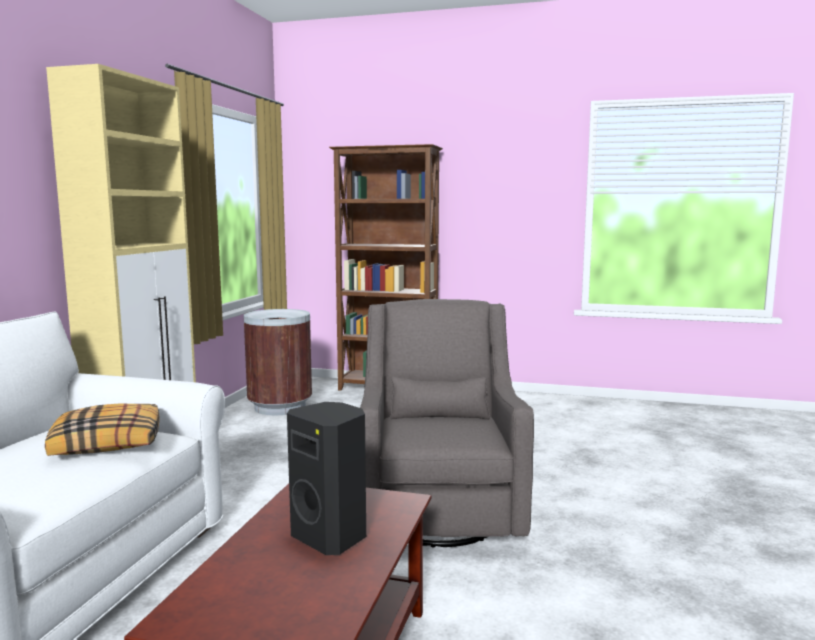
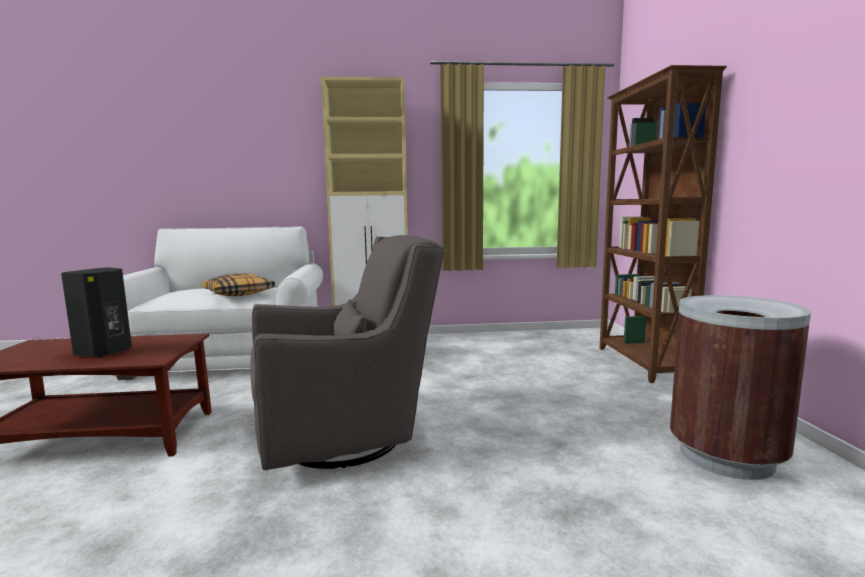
camera: 70 degrees right, 0 degrees up
(280, 407) = (524, 342): brown trash can -> brown trash can (726, 456)

